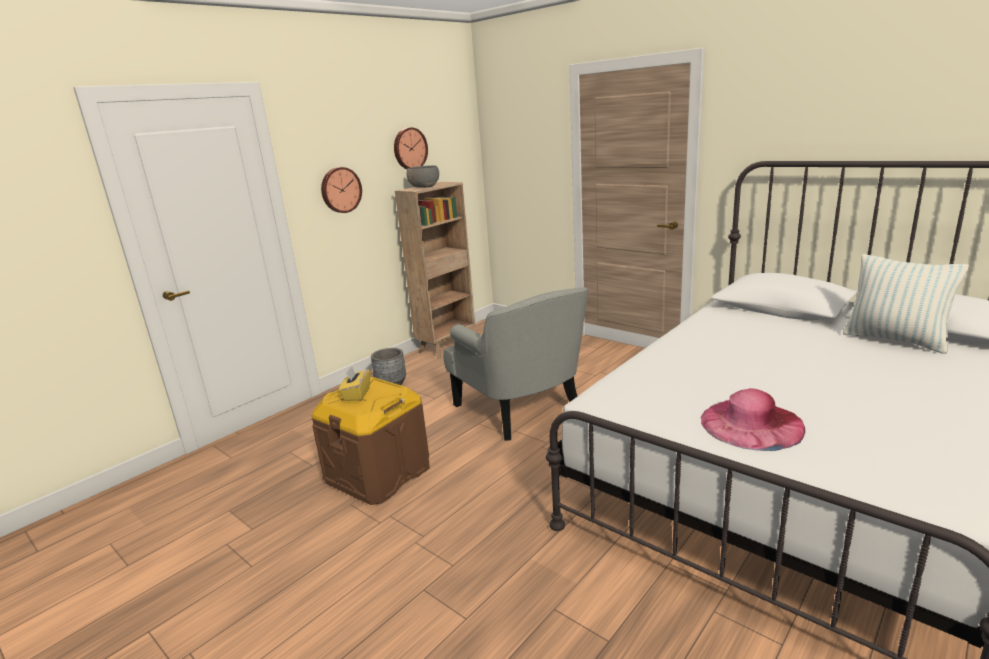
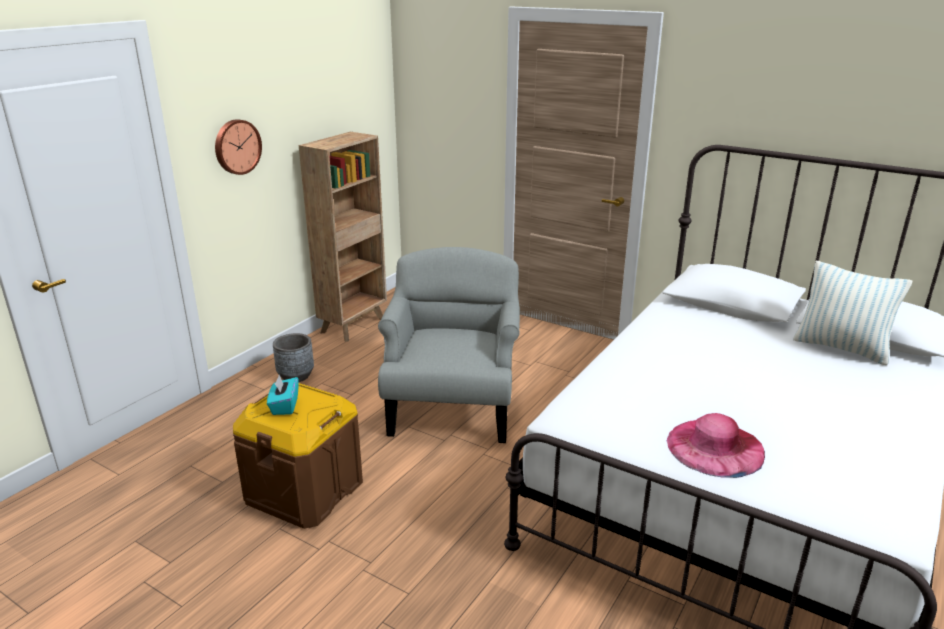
camera: 10 degrees left, 5 degrees up
(356, 394) = (284, 406): yellow tissue box -> turquoise tissue box
(409, 149) = (315, 93): wall clock -> none
(424, 187) = (333, 141): grey bowl -> none
(520, 408) = (453, 407): grey armchair -> grey armchair turned 135 degrees counterclockwise

